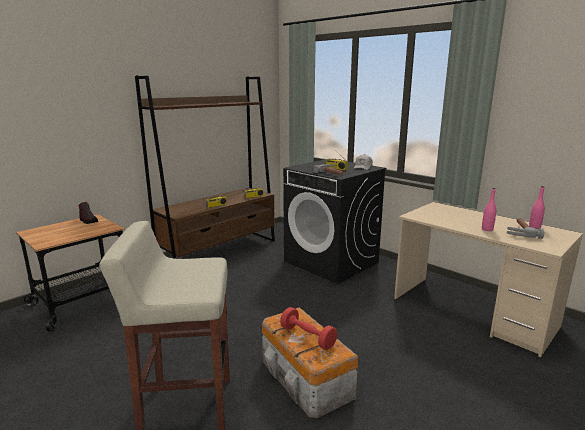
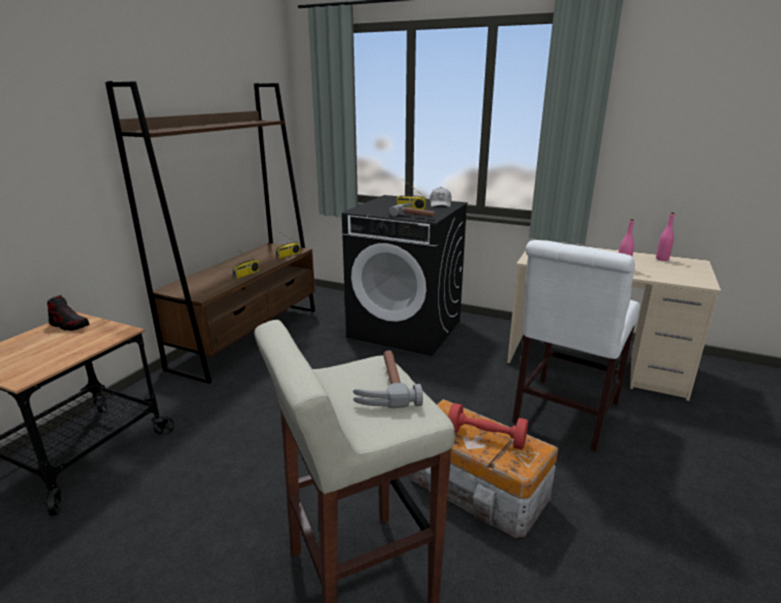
camera: 20 degrees left, 5 degrees up
(412, 344) = (563, 415): none -> white chair
(519, 231) = (653, 266): hammer -> hammer (383, 386)

